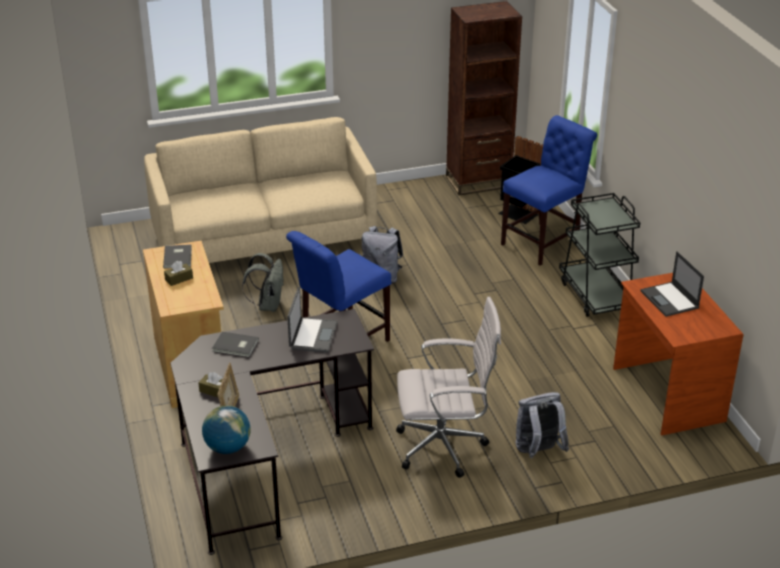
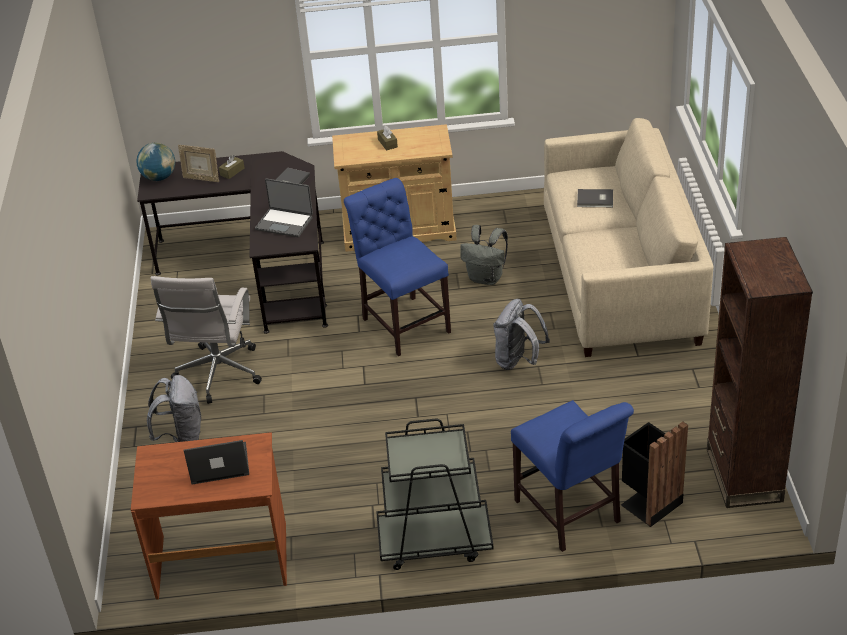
camera: 105 degrees right, 5 degrees up
(178, 257) = (425, 142): grey book -> grey book (595, 200)

